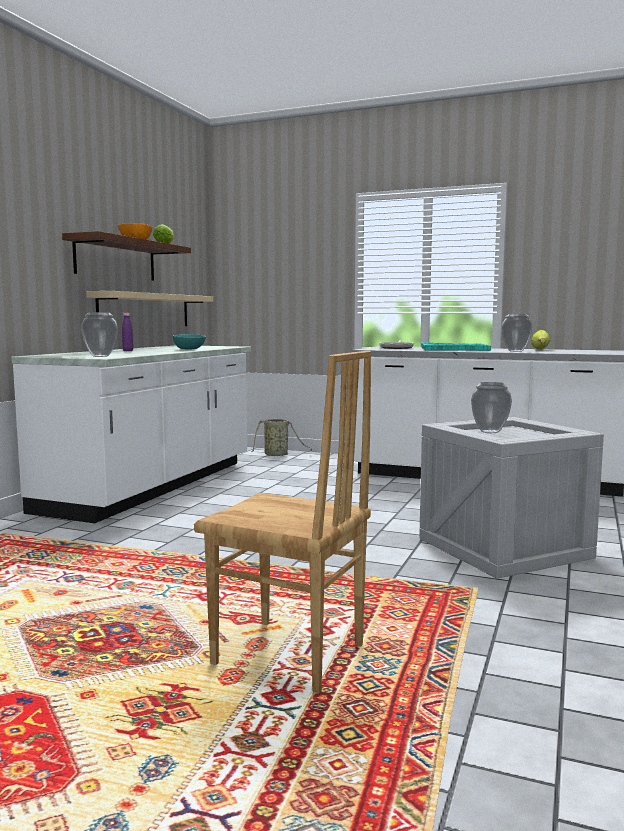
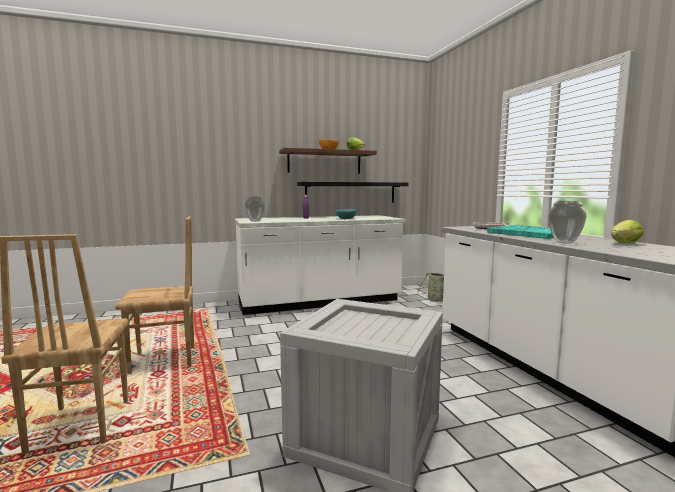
camera: 50 degrees right, 0 degrees up
(145, 310) = (350, 192): beige shelf -> black shelf
(165, 588) = (164, 360): none -> brown chair
(489, 432) = (367, 320): vase -> none

